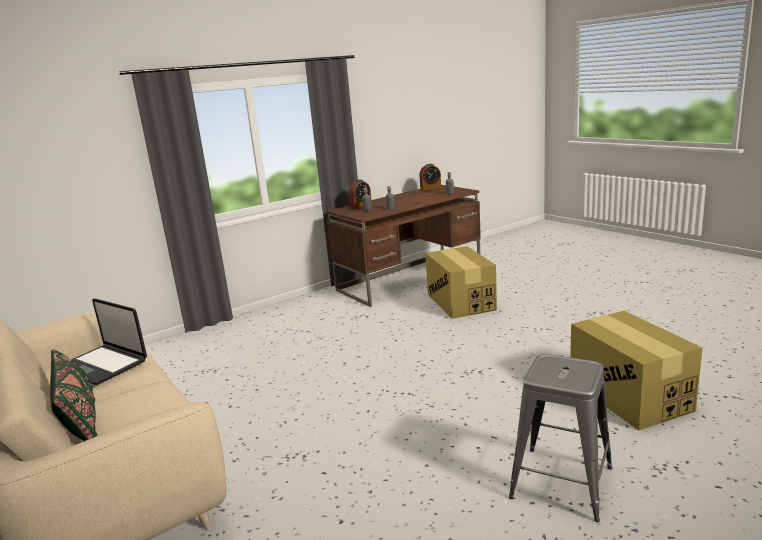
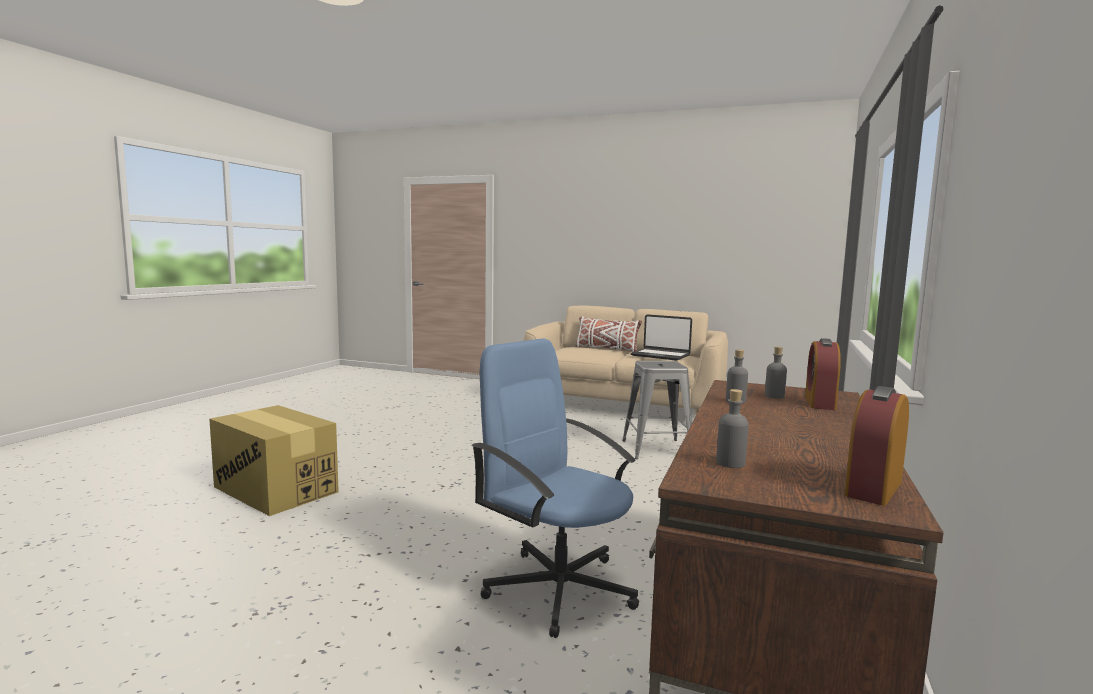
camera: 145 degrees right, 10 degrees down
(80, 420) = (606, 349): green pillow -> white pillow
(103, 365) = (660, 355): laptop -> laptop turned 150 degrees counterclockwise
(460, 302) = (558, 588): cardboard box -> blue office chair
(561, 482) = (351, 439): grey stool -> grey stool (657, 449)

